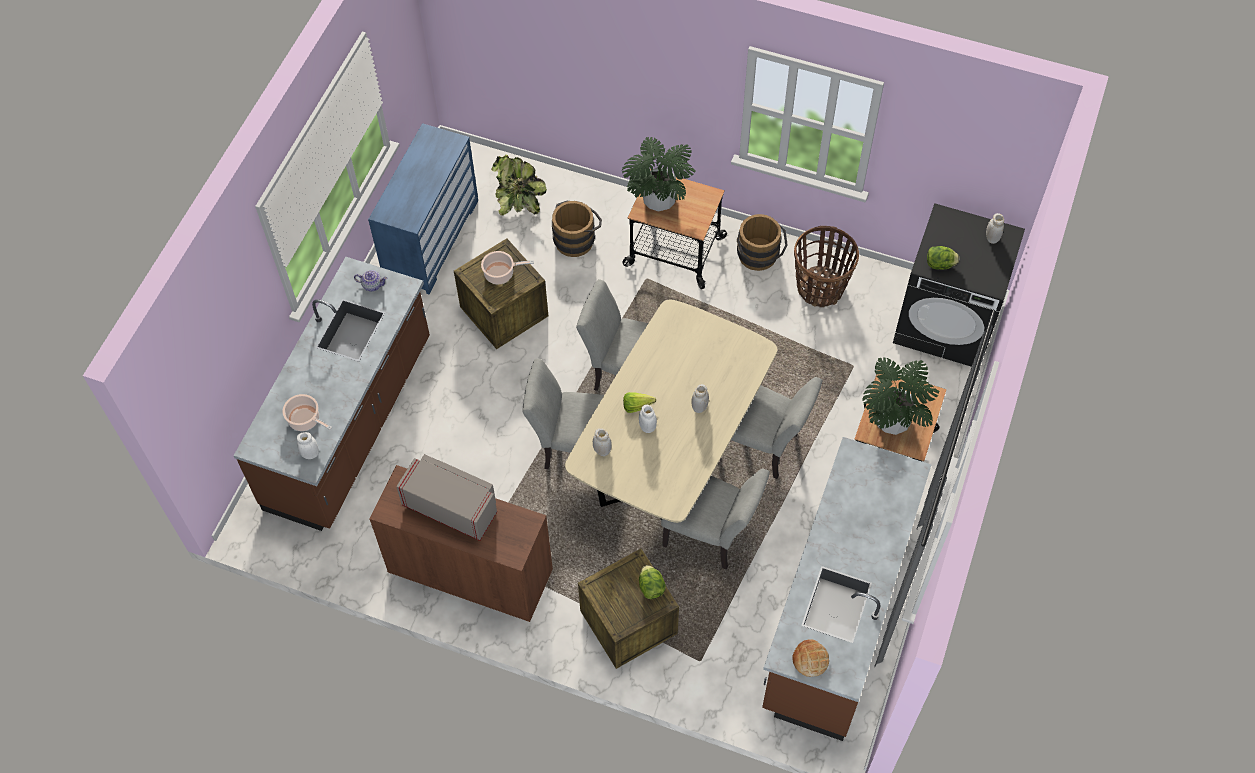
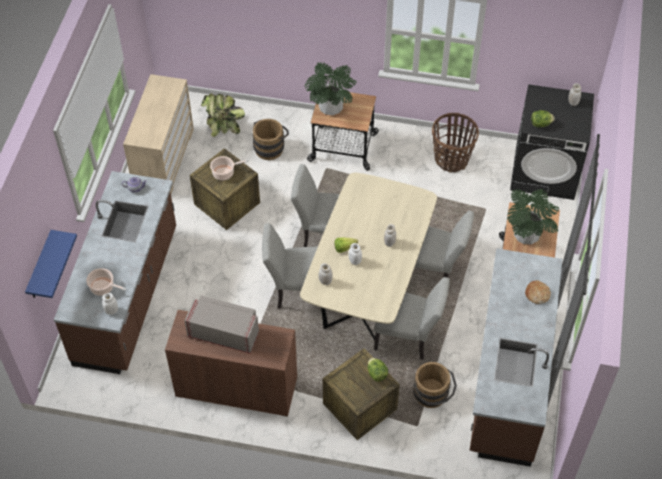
camera: 10 degrees left, 5 degrees down
(223, 384) = (40, 267): none -> blue shelf
(431, 239) = (163, 160): blue dresser -> beige dresser
(759, 258) = (404, 144): brown bucket -> brown bucket (432, 396)
(810, 659) = (505, 402): bread -> bread (537, 294)

